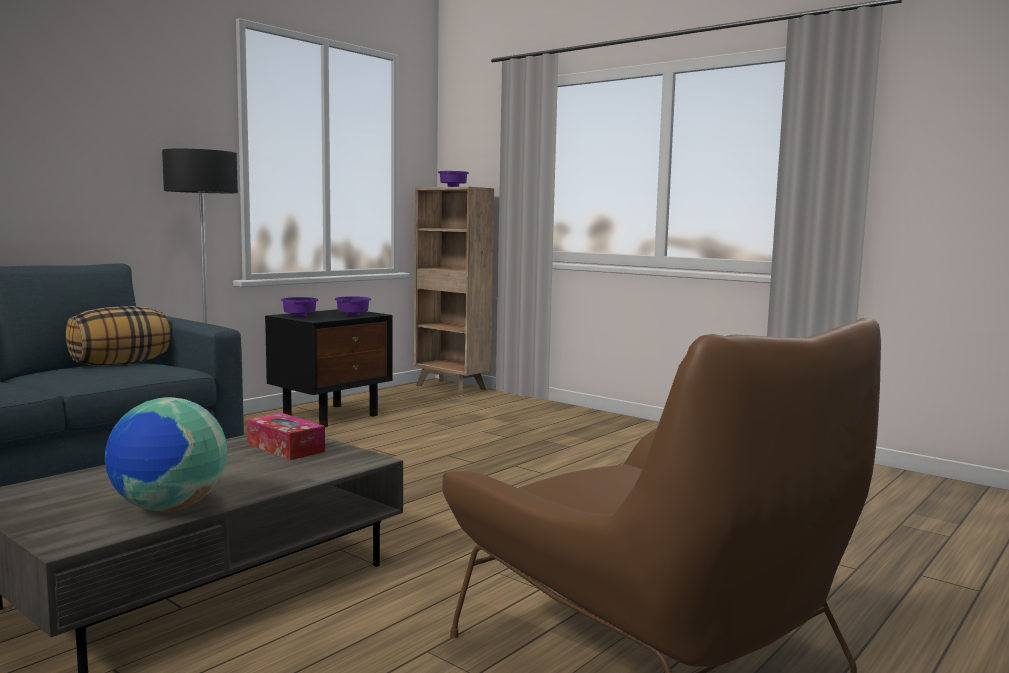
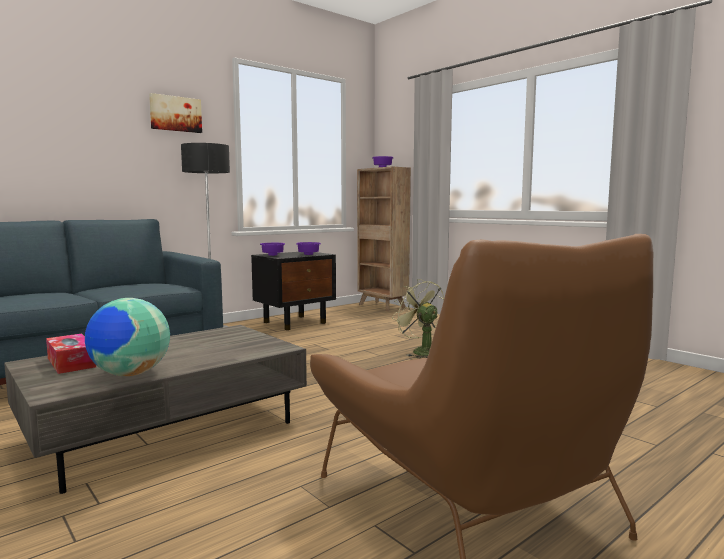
camera: 10 degrees right, 0 degrees up
(120, 364) = (147, 283): pillow -> none
(151, 101) = (175, 114): none -> picture
(285, 448) = (230, 338): tissue box -> tissue box (71, 362)
(527, 455) = (421, 351): none -> green fan

